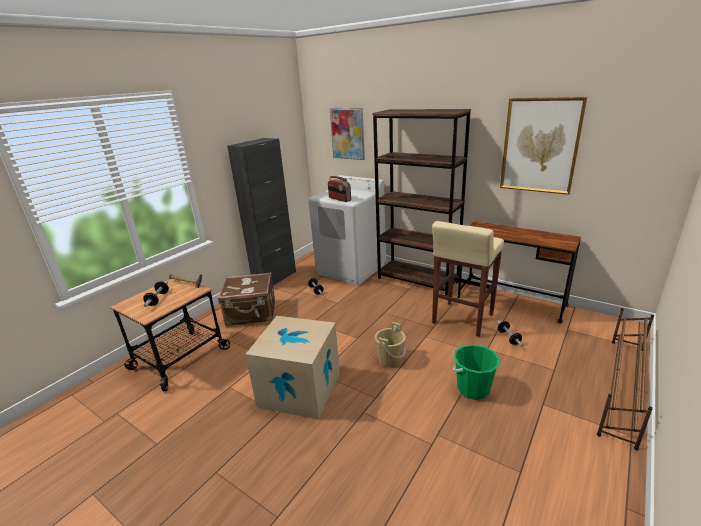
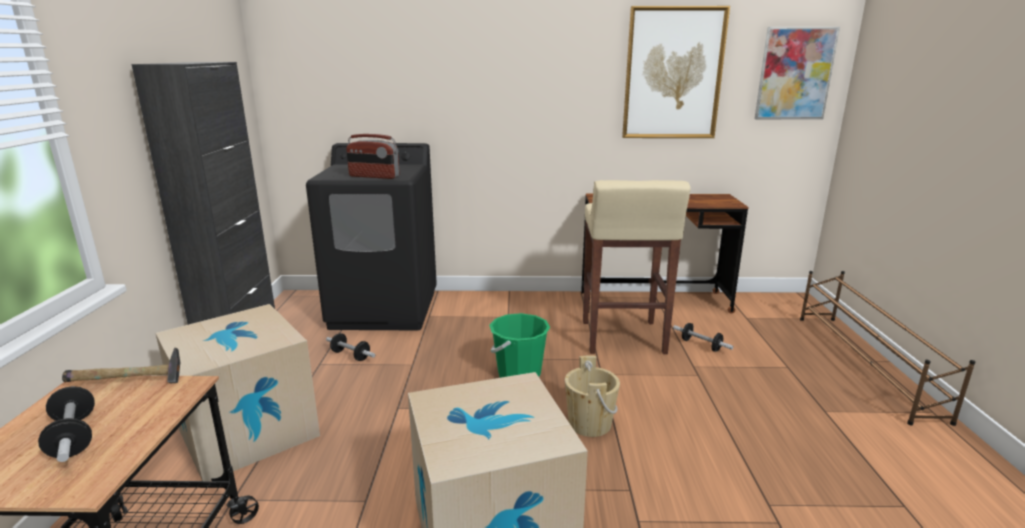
camera: 35 degrees left, 5 degrees down
(251, 313) = (248, 431): brown suitcase -> cardboard box
(347, 133) = (350, 66): picture -> picture (795, 74)
(351, 269) = (385, 309): white washing machine -> black washing machine
(417, 280) = (508, 303): brown bookcase -> none
(473, 389) = (737, 423): green bucket -> green bucket (519, 374)

